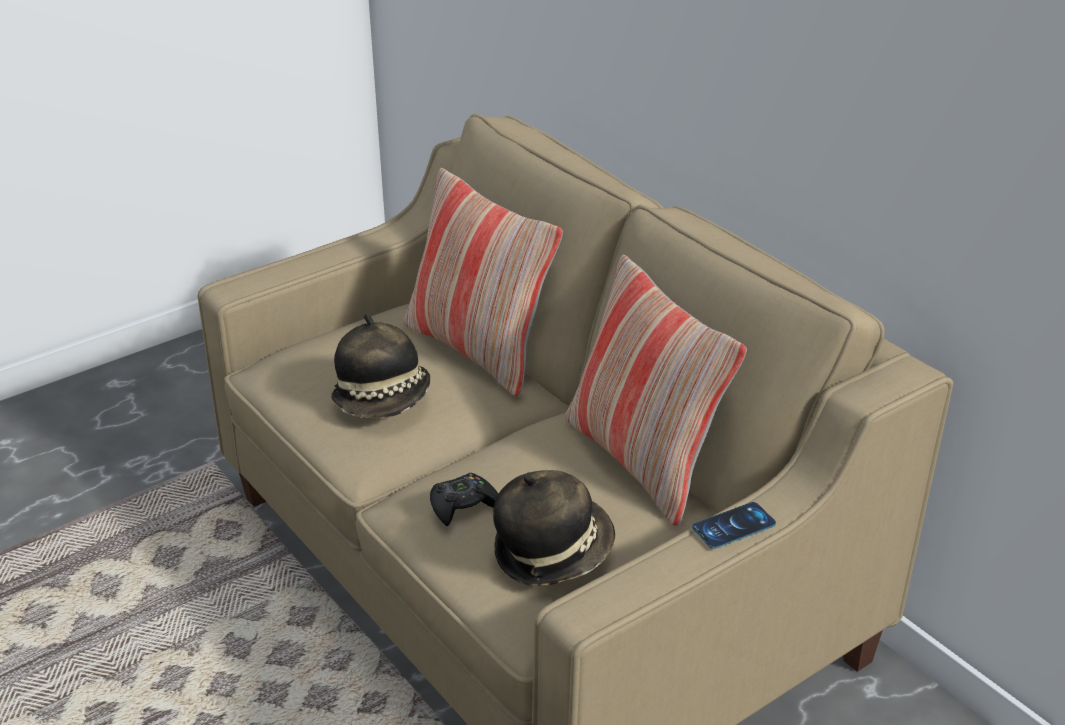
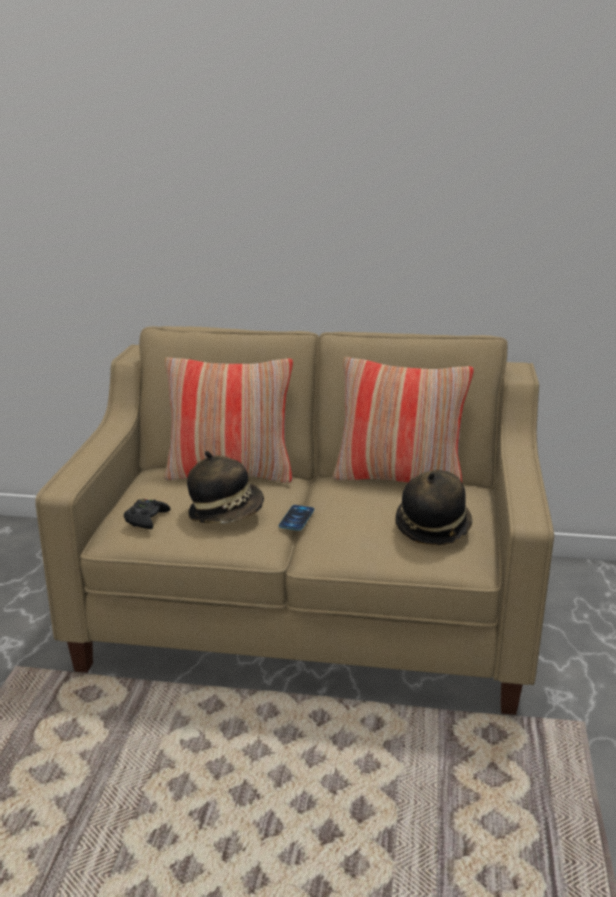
camera: 45 degrees left, 10 degrees down
(463, 505) = (357, 532): black game controller -> black game controller (146, 519)
(733, 526) = (519, 462): phone -> phone (296, 518)

